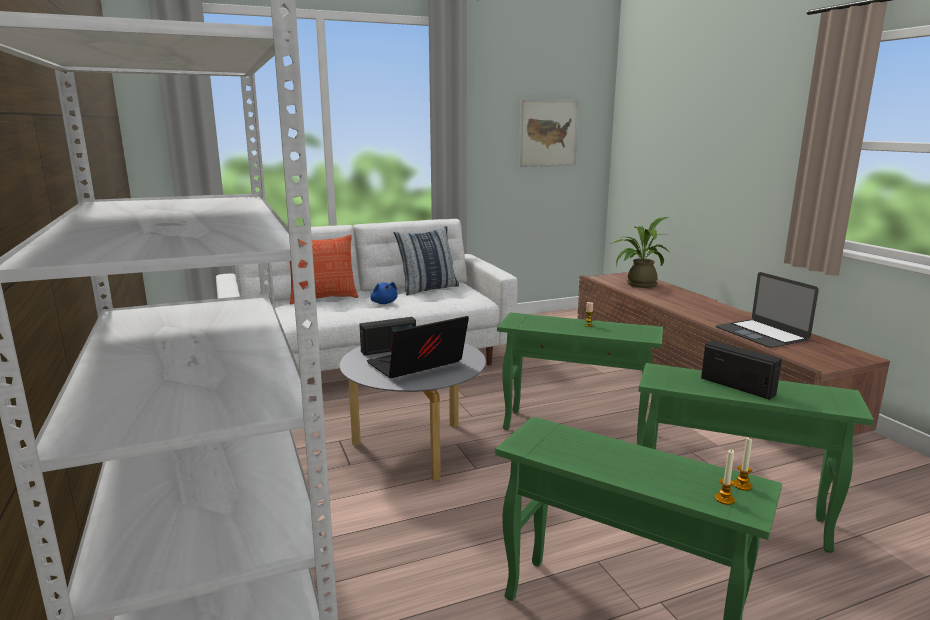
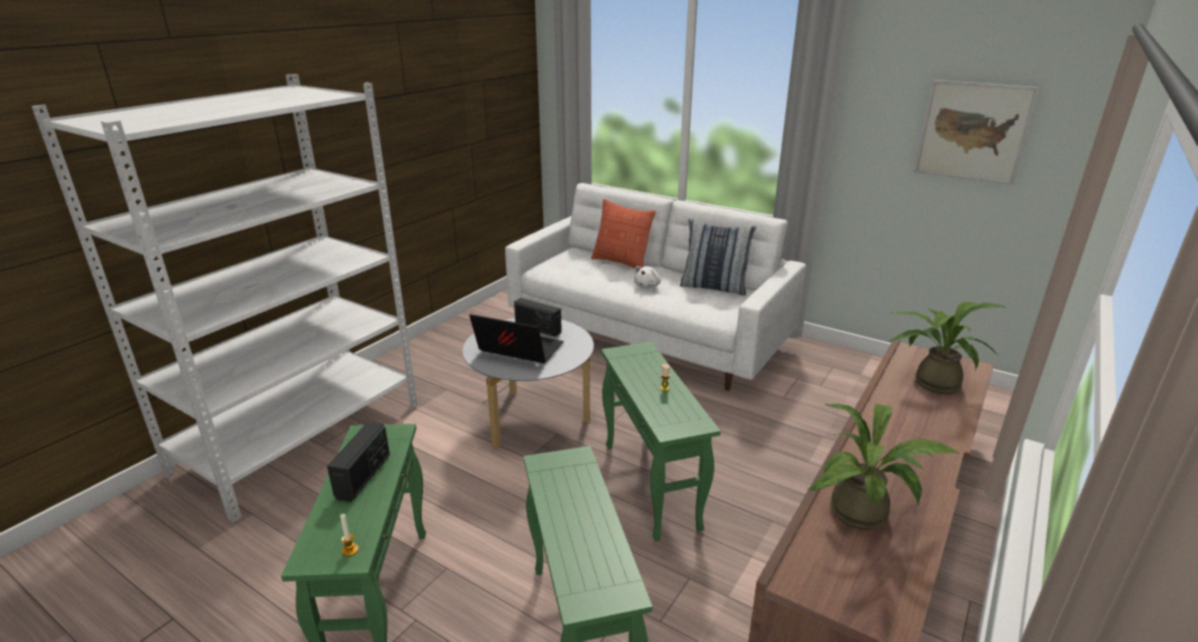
camera: 55 degrees right, 10 degrees up
(384, 303) = (647, 286): blue plush toy -> white plush toy
(724, 499) = (322, 544): candle -> none
(737, 386) = (577, 513): radio -> radio (364, 476)
(761, 334) = (866, 515): laptop -> potted plant

